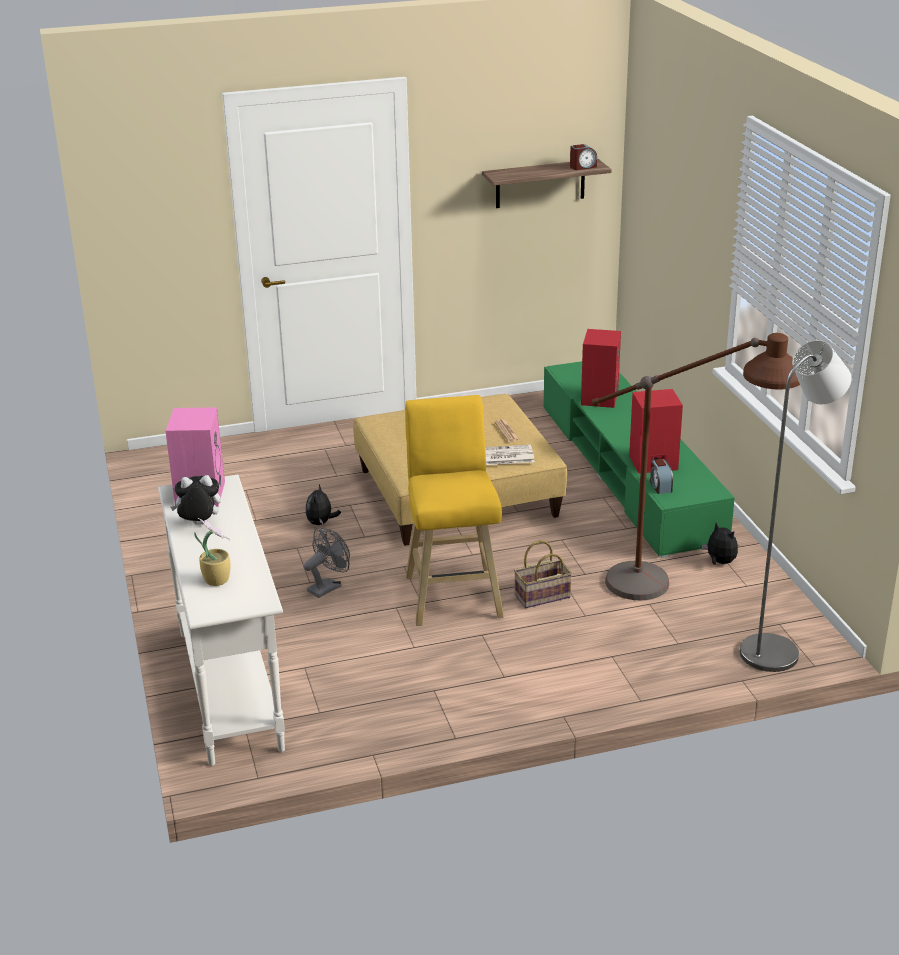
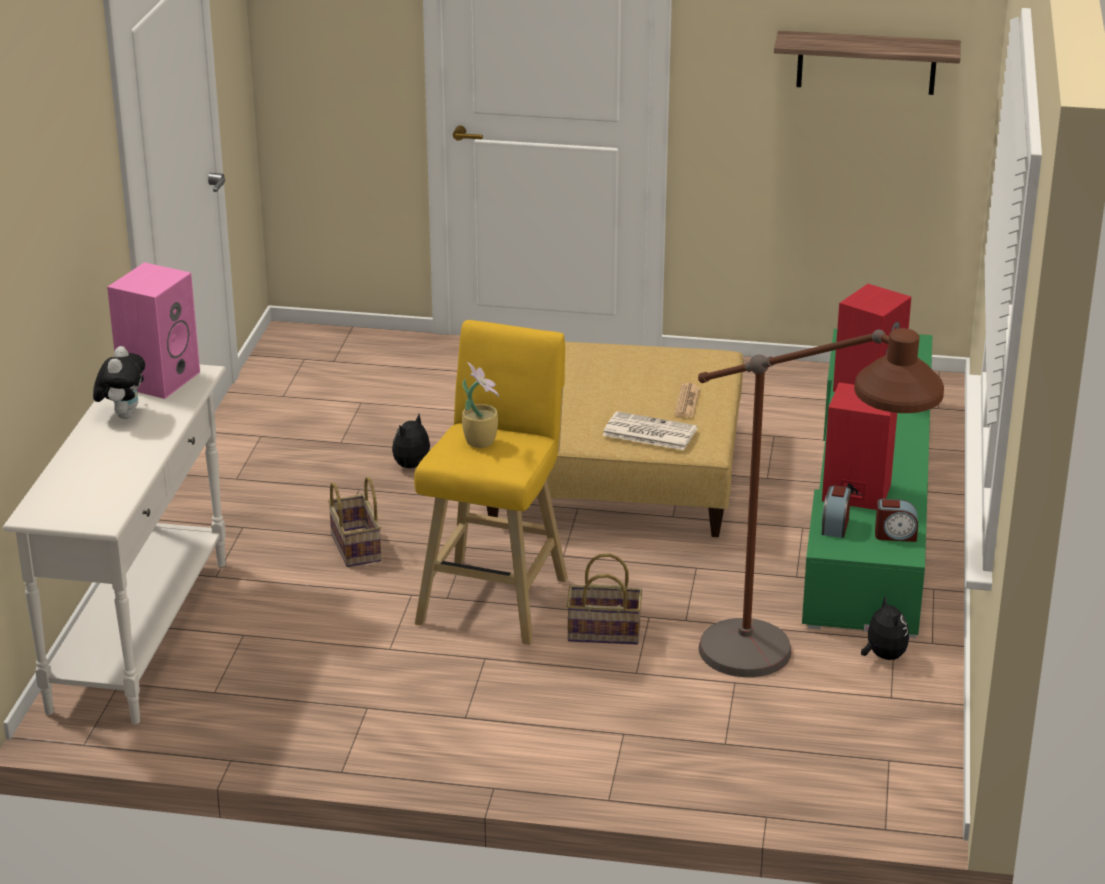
camera: 25 degrees right, 0 degrees up
(199, 525) = (123, 415): plush toy -> plush toy turned 75 degrees clockwise
(217, 579) = (80, 482): potted plant -> potted plant (480, 441)
(328, 587) = (354, 547): grey fan -> basket
(582, 167) = (922, 48): alarm clock -> alarm clock (895, 535)
(777, 649) = (852, 792): grey floor lamp -> none

